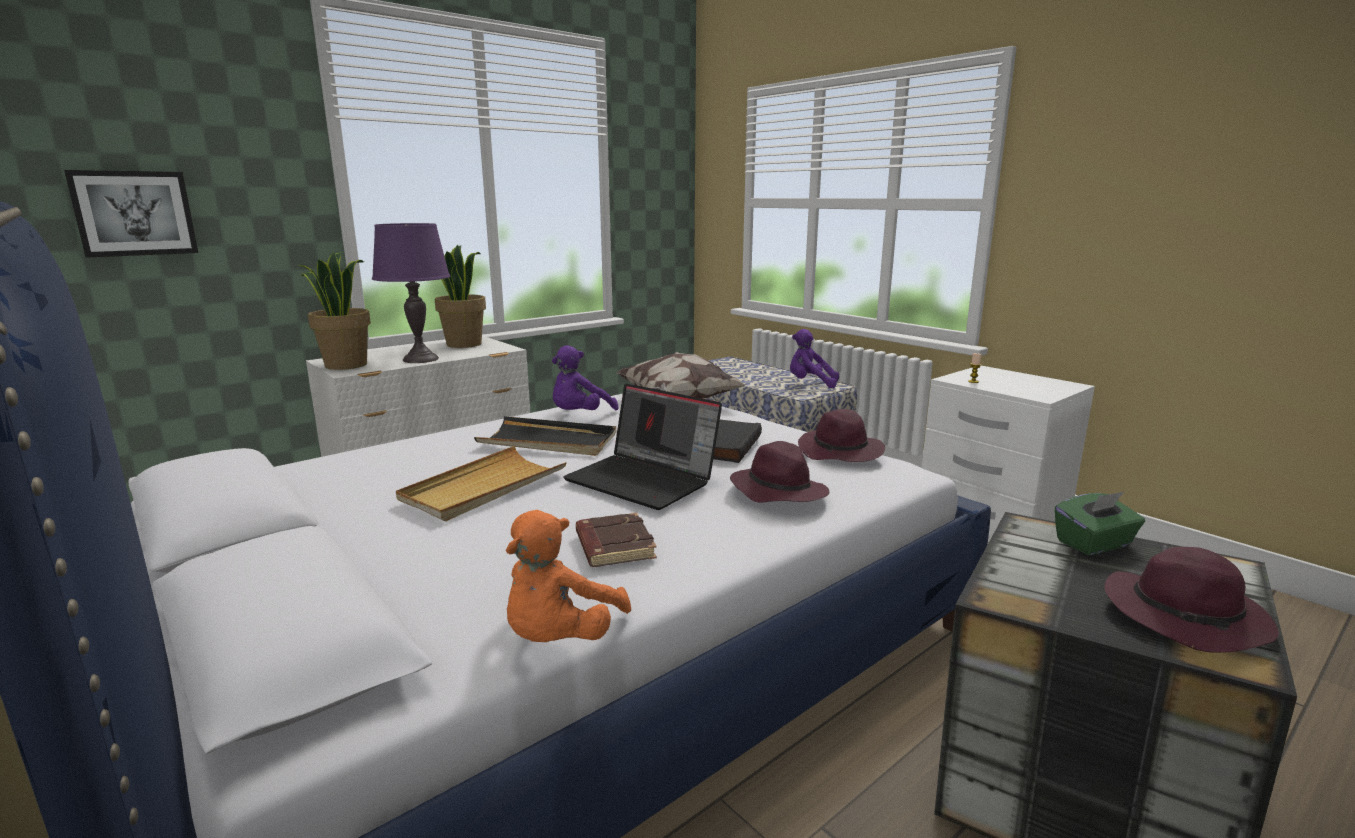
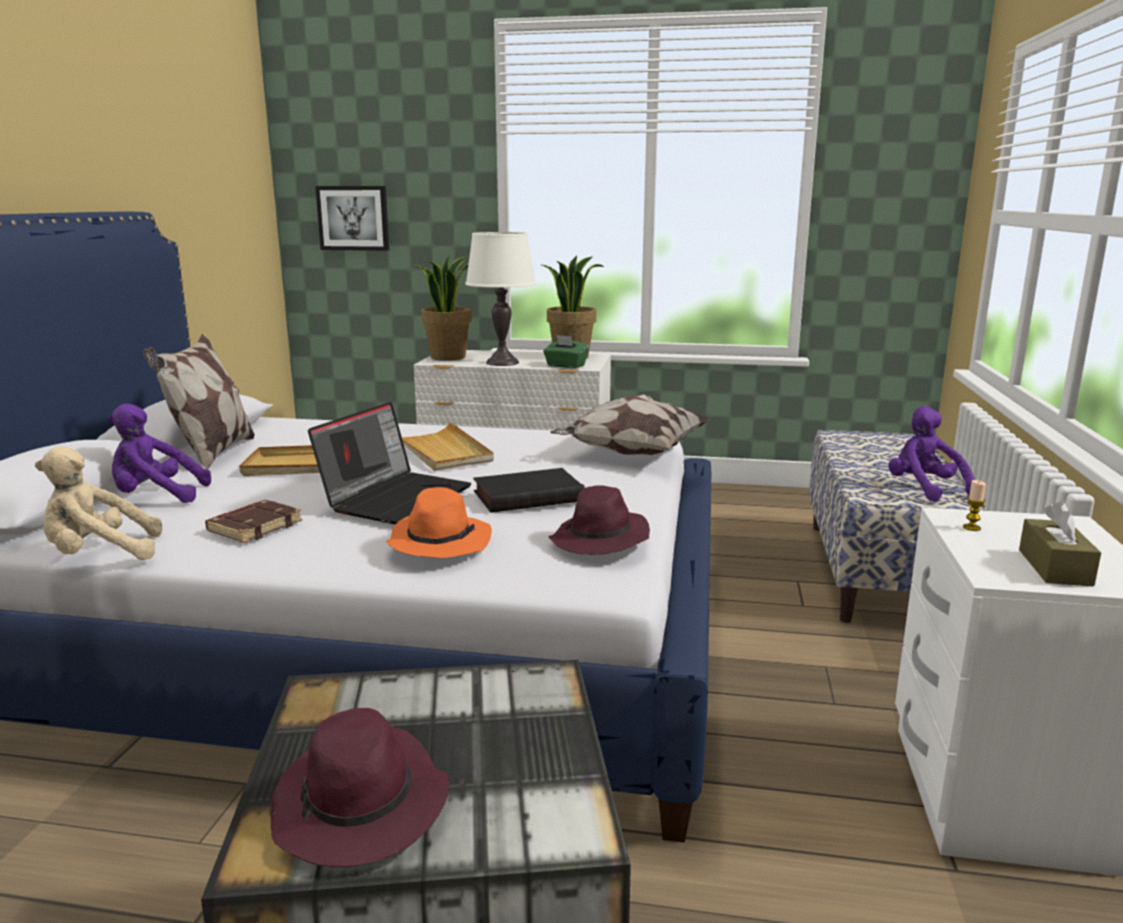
camera: 50 degrees right, 0 degrees up
(322, 522) = (212, 454): none -> pillow
(420, 359) = (502, 363): purple table lamp -> white table lamp
(549, 441) = (441, 451): black tray -> beige tray
(560, 638) = (100, 555): orange plush toy -> beige plush toy
(580, 416) = (522, 440): purple plush toy -> purple plush toy (156, 497)
(644, 480) = (396, 497): laptop -> laptop turned 150 degrees counterclockwise
(777, 491) = (439, 542): purple hat -> orange hat
(1039, 387) = (1054, 567): none -> brown tissue box
(1094, 544) = (533, 724): green tissue box -> green tissue box (565, 366)

